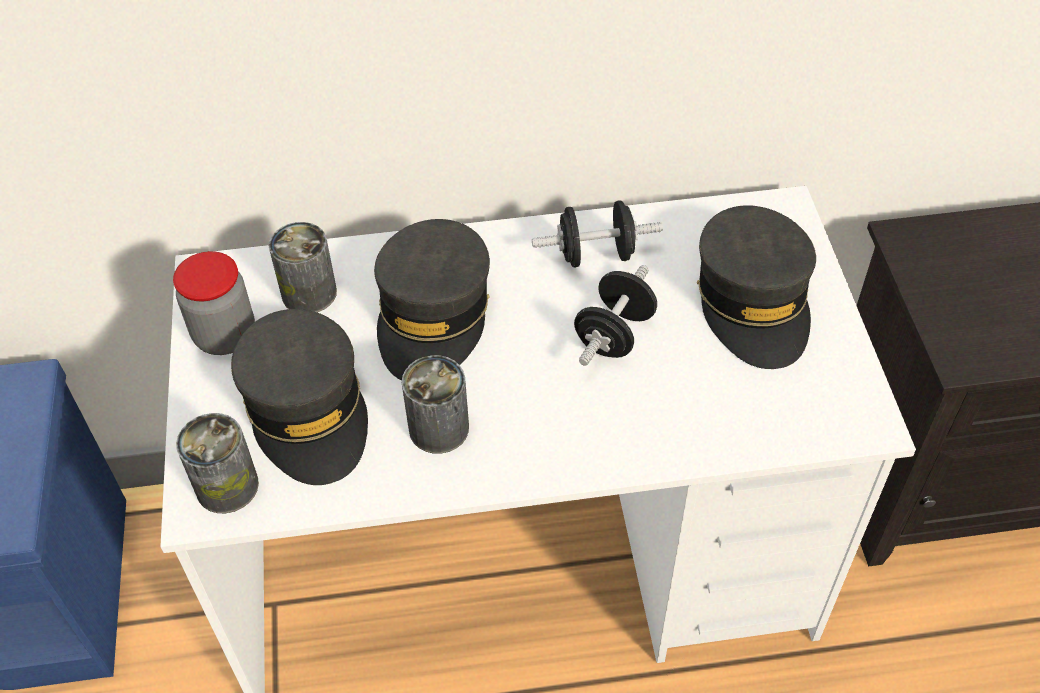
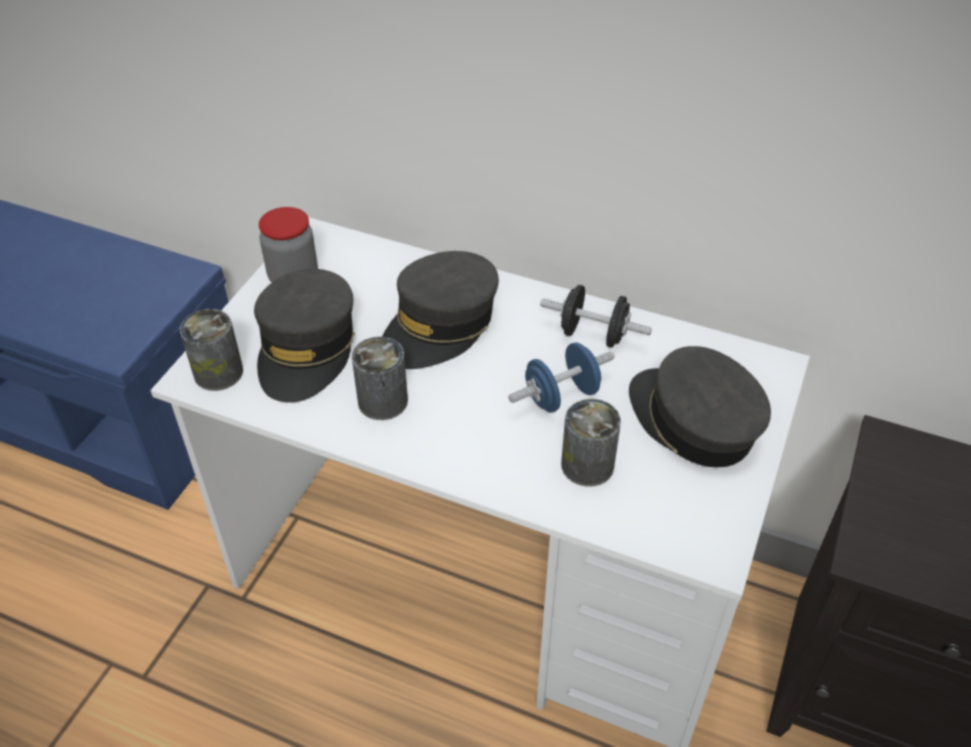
camera: 30 degrees right, 5 degrees down
(309, 293) = (369, 275): can -> can (587, 465)
(614, 334) = (561, 396): black dumbbell -> blue dumbbell
(754, 301) = (692, 421): grey cap -> grey cap turned 120 degrees clockwise

